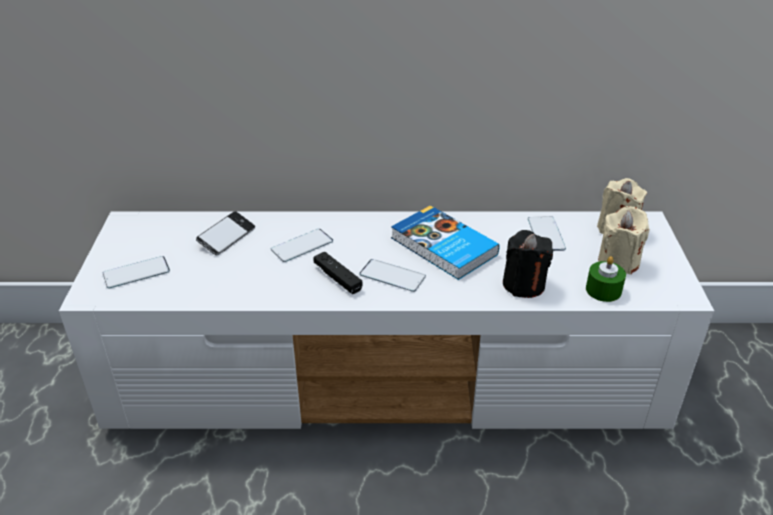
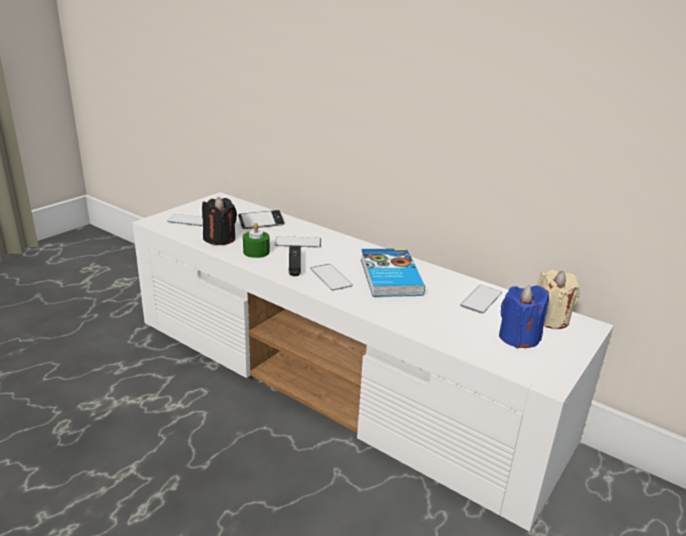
camera: 35 degrees right, 10 degrees down
(523, 285) = (417, 318): black candle -> black candle (220, 239)
(603, 290) = (478, 347): green candle -> green candle (256, 252)
(618, 262) = (519, 337): beige candle -> blue candle

